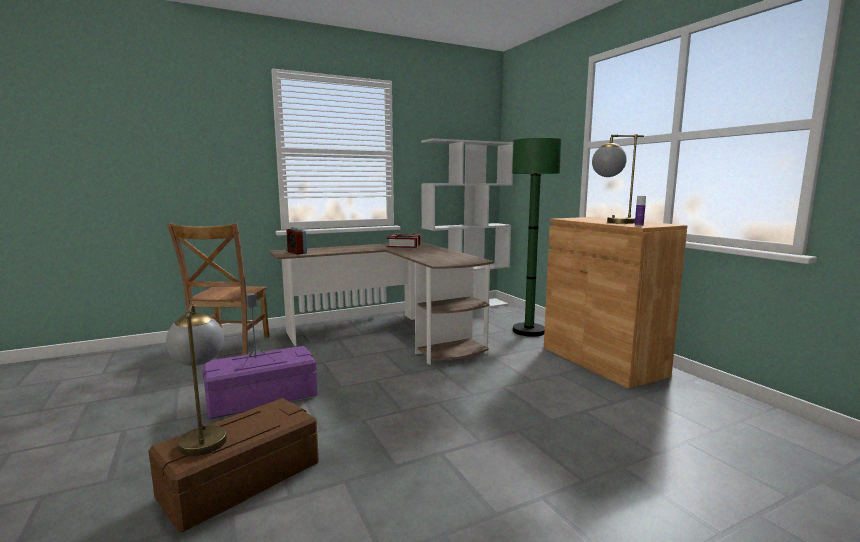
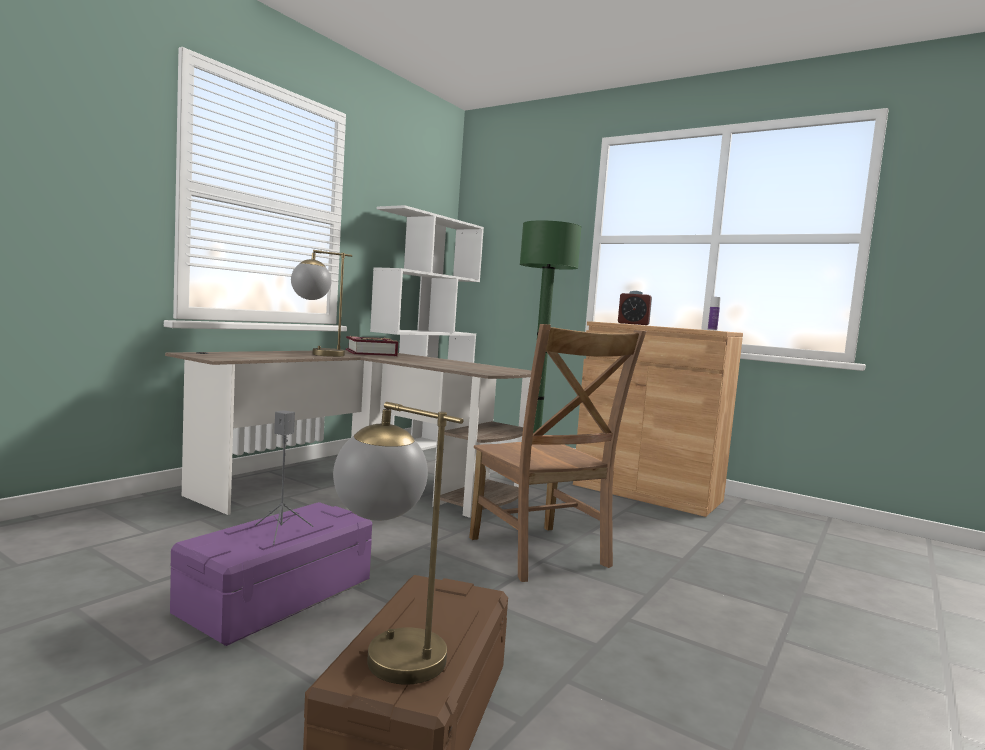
camera: 30 degrees left, 5 degrees down
(229, 347) = (96, 529): brown chair -> brown chair (540, 554)
(297, 252) = (230, 356): alarm clock -> alarm clock (633, 324)
(611, 222) = (670, 327): table lamp -> table lamp (317, 354)

